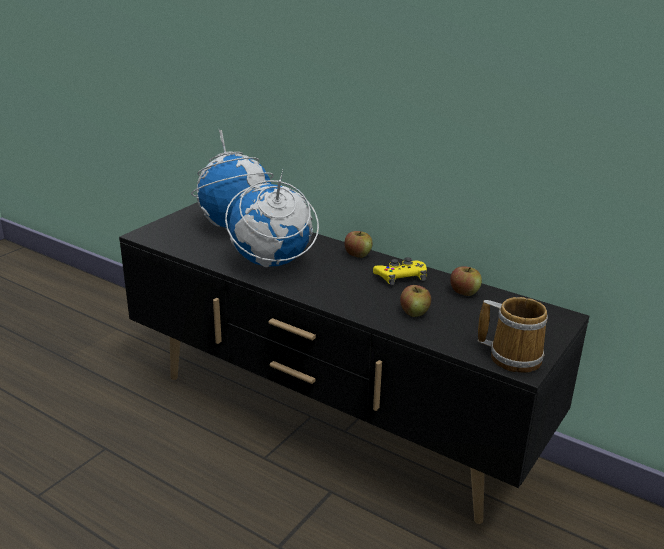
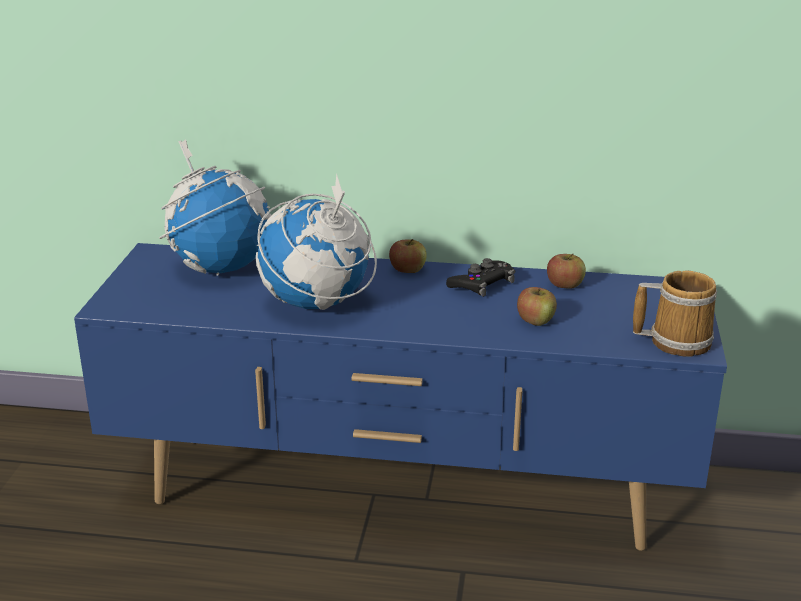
camera: 25 degrees left, 0 degrees up
(330, 422) = (402, 494): black tv stand -> blue tv stand
(400, 277) = (482, 284): yellow game controller -> black game controller

